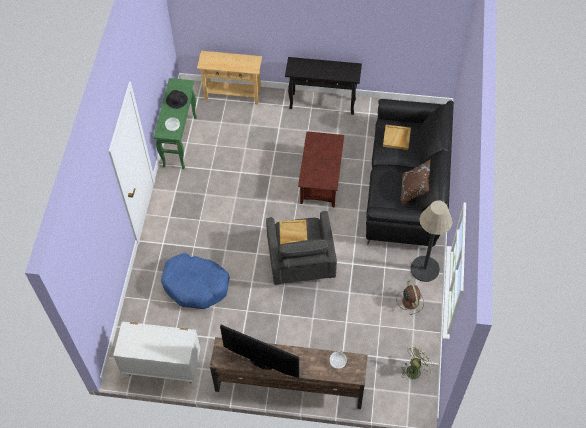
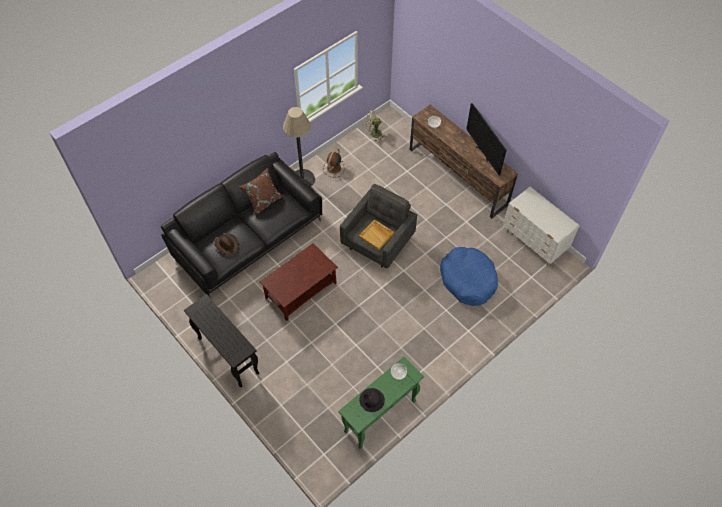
camera: 140 degrees left, 0 degrees up
(232, 94) = (291, 430): beige console table -> none
(396, 138) = (227, 245): beige tray -> brown hat

